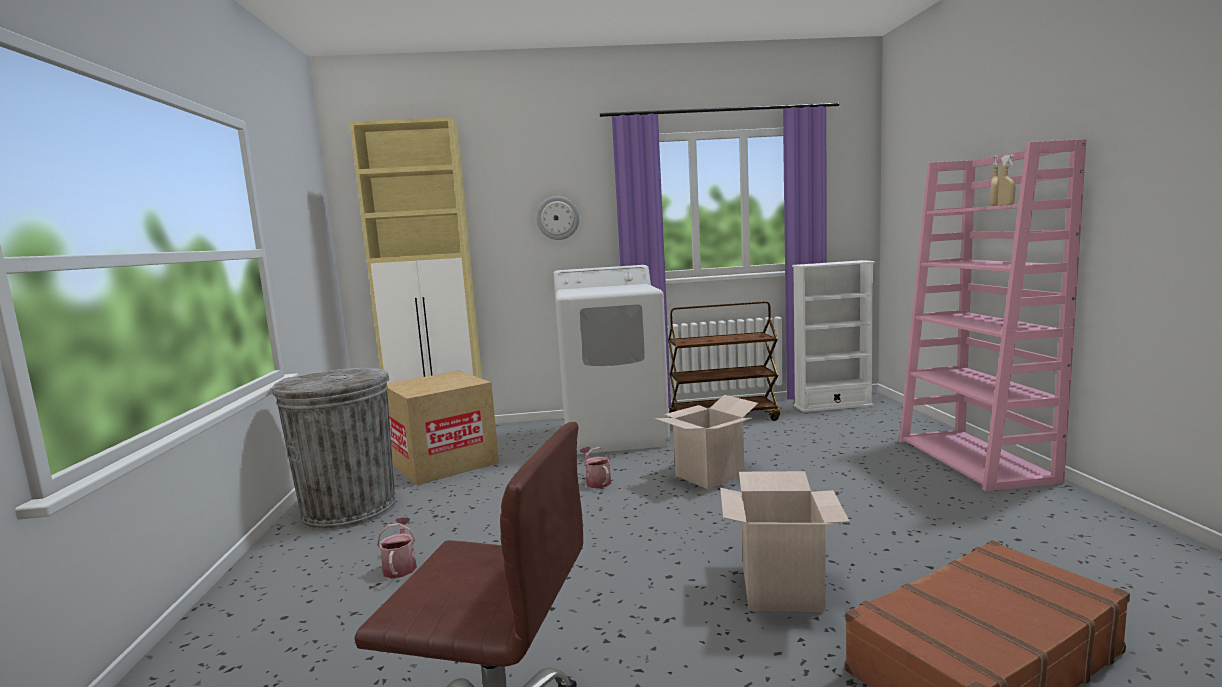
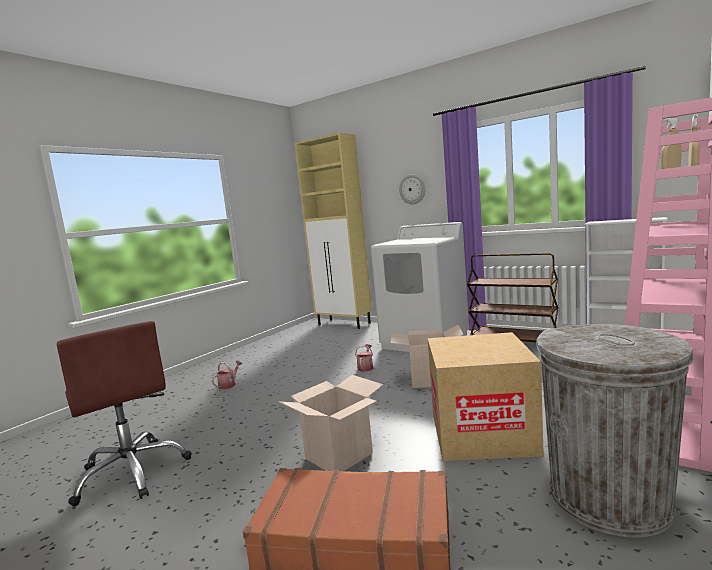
camera: 40 degrees right, 0 degrees up
(350, 510) = (254, 354): grey trash can -> grey trash can (609, 498)
(444, 462) = (321, 339): cardboard box -> cardboard box (482, 433)

